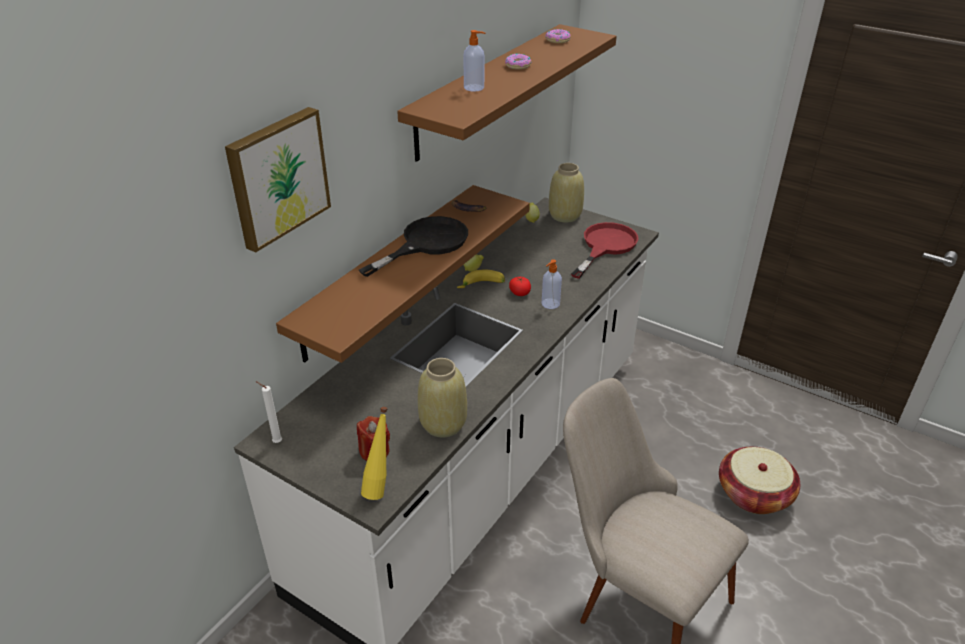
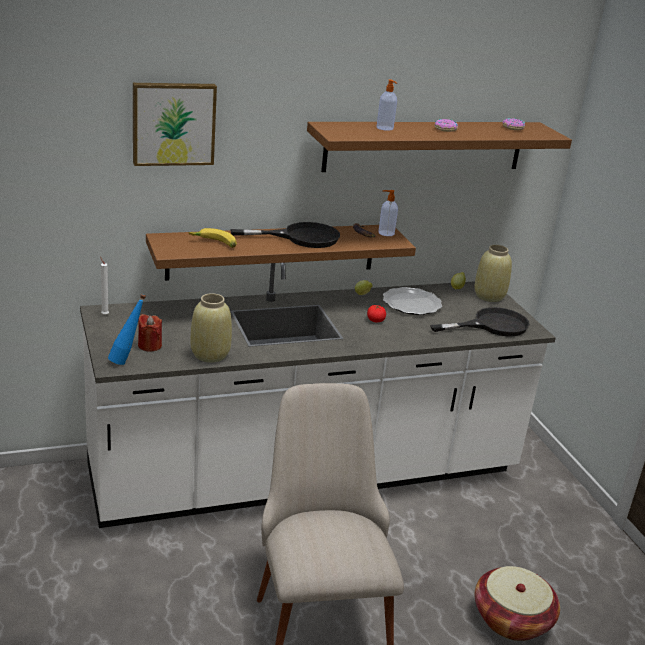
camera: 35 degrees right, 10 degrees down
(379, 487) = (127, 361): yellow bottle -> blue bottle
(481, 286) = (353, 305): banana -> banana (214, 244)
(523, 257) = (412, 304): none -> plate
(550, 304) = (387, 335): soap dispenser -> soap dispenser (385, 233)
(605, 246) = (491, 325): red frying pan -> black frying pan

